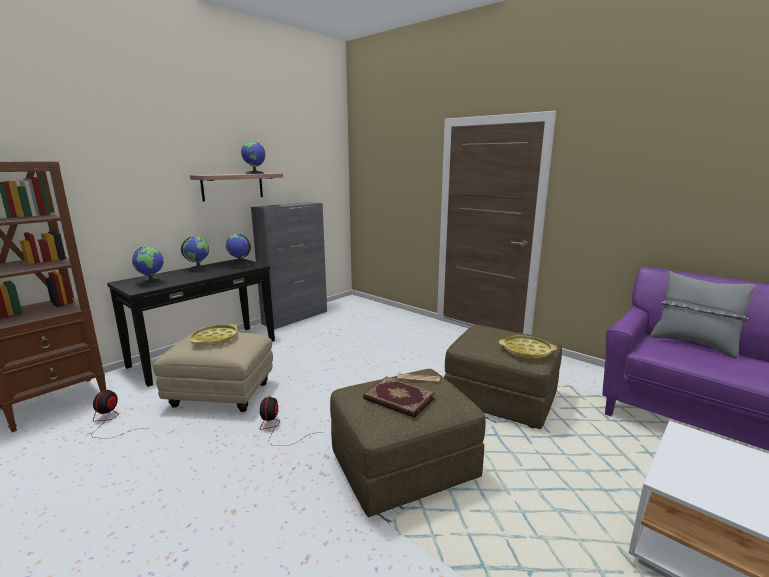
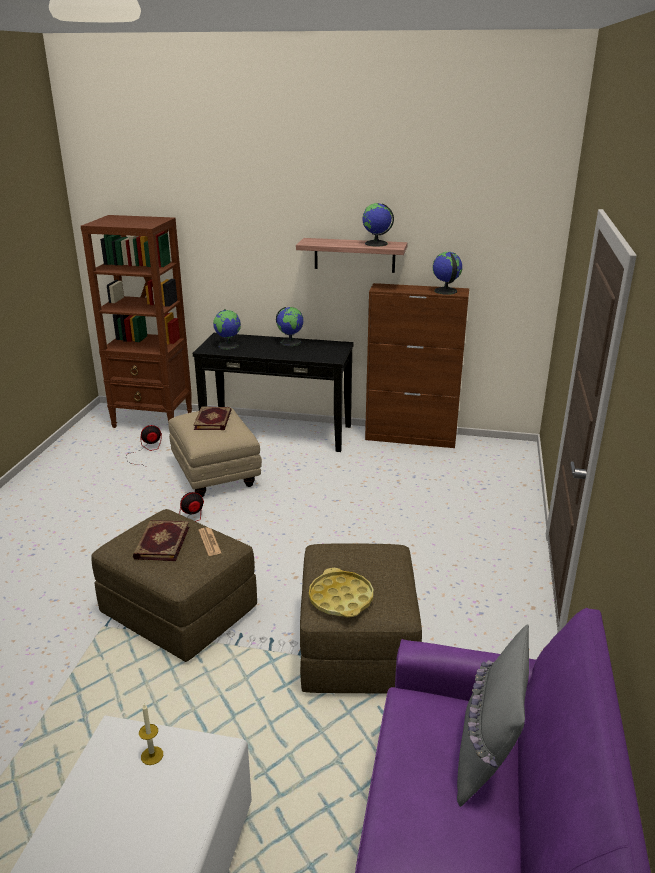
camera: 60 degrees right, 10 degrees up
(215, 339) = (213, 420): yellow tray -> book
(239, 265) = (325, 351): globe -> globe (445, 291)
(296, 317) = (411, 438): grey cabinet -> brown cabinet
(695, 465) = (152, 755): none -> candle

